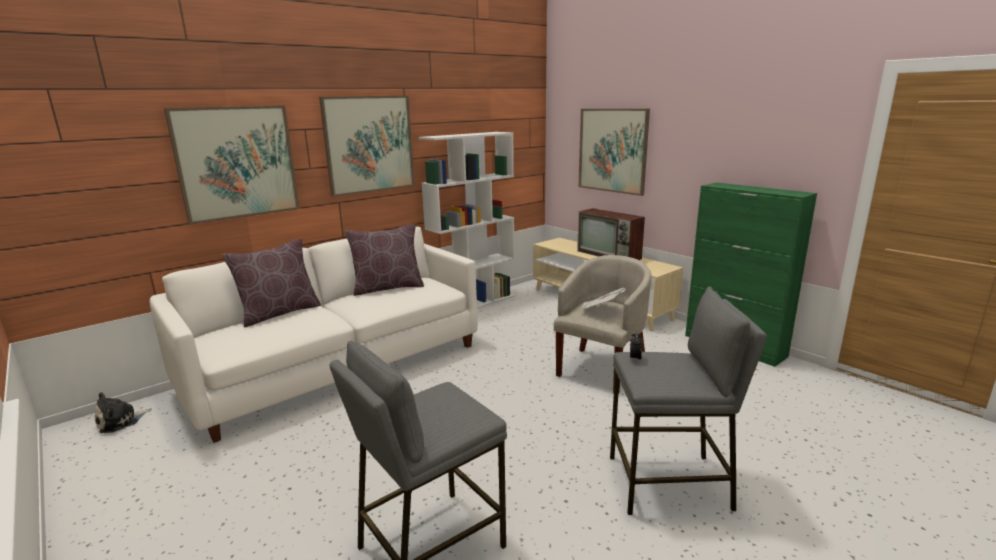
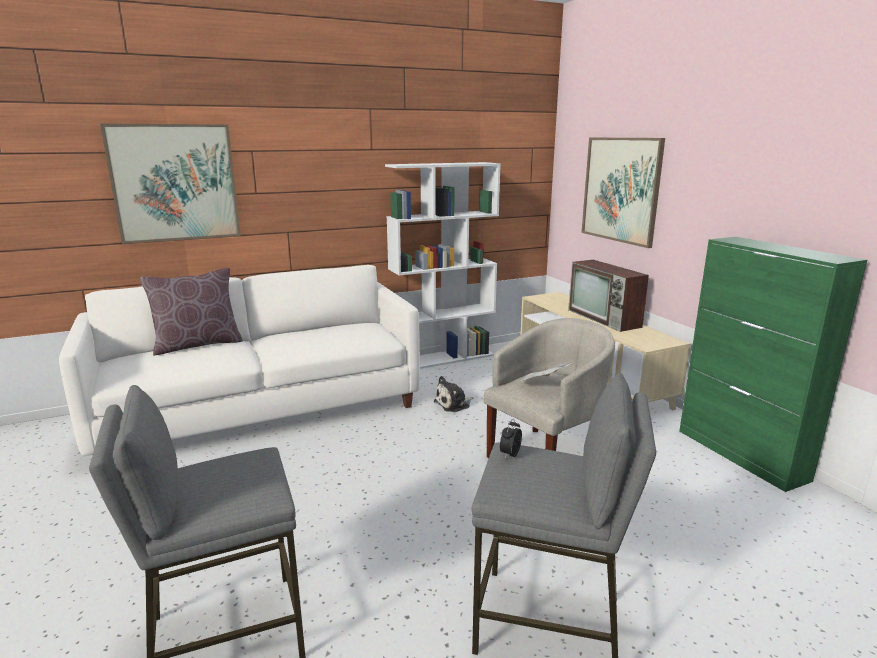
camera: 15 degrees right, 0 degrees up
(120, 421) = (38, 434): plush toy -> plush toy (453, 404)
(369, 144) = (325, 170): picture -> none
(387, 288) = (323, 330): brown pillow -> none

